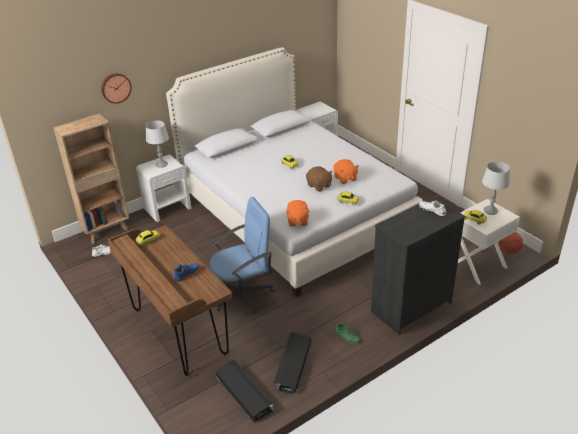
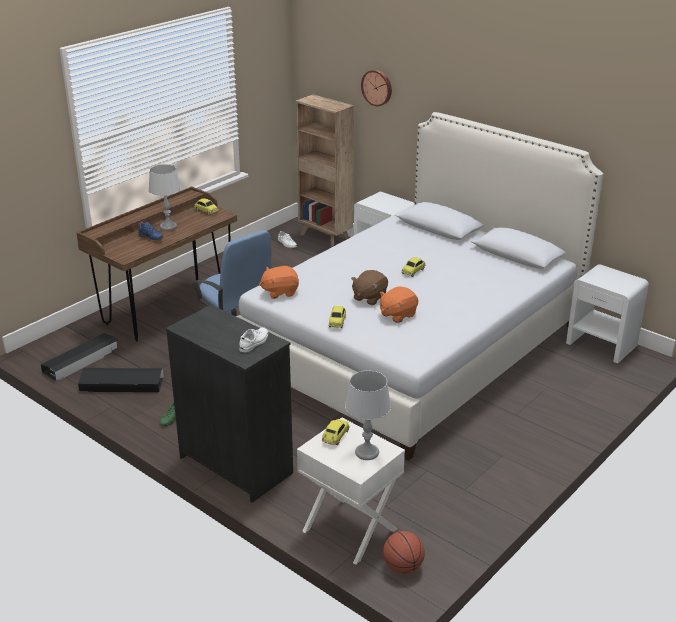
camera: 75 degrees right, 5 degrees down
(161, 164) = (388, 202): grey table lamp -> grey table lamp (168, 226)

